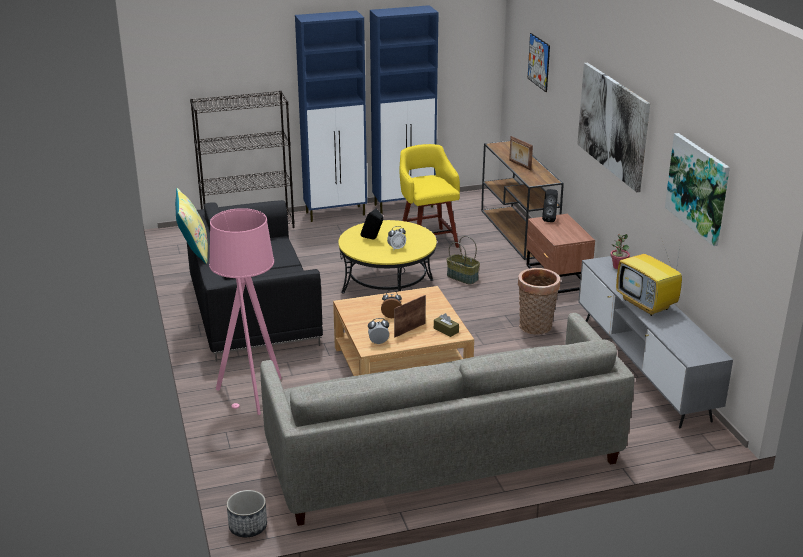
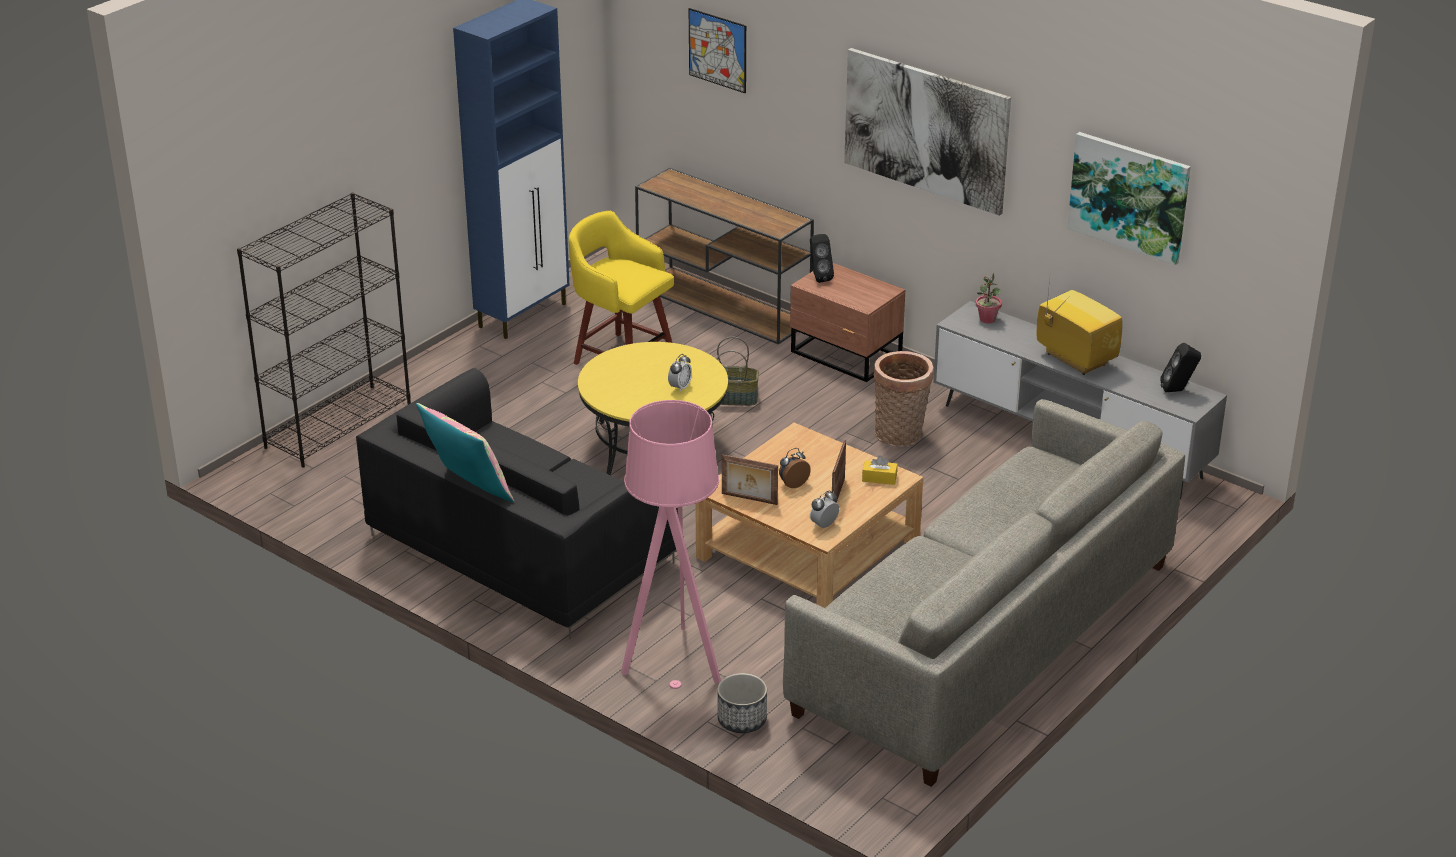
camera: 35 degrees left, 5 degrees up
(194, 251) = (468, 490): yellow pillow -> pink pillow
(248, 527) = (881, 814): planter -> planter (742, 720)
(336, 213) = (442, 360): blue cabinet -> none
(373, 239) = (632, 384): black speaker -> black speaker (1178, 390)
(446, 330) = (879, 478): brown tissue box -> yellow tissue box
(519, 165) = (726, 208): picture frame -> picture frame (749, 499)
(647, 305) = (1073, 359): television -> television turned 150 degrees counterclockwise

